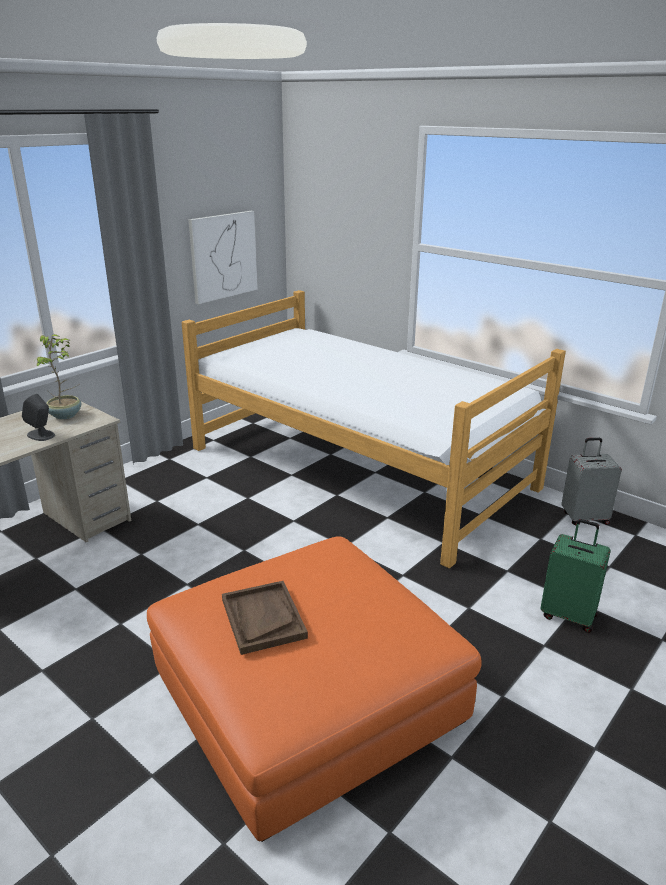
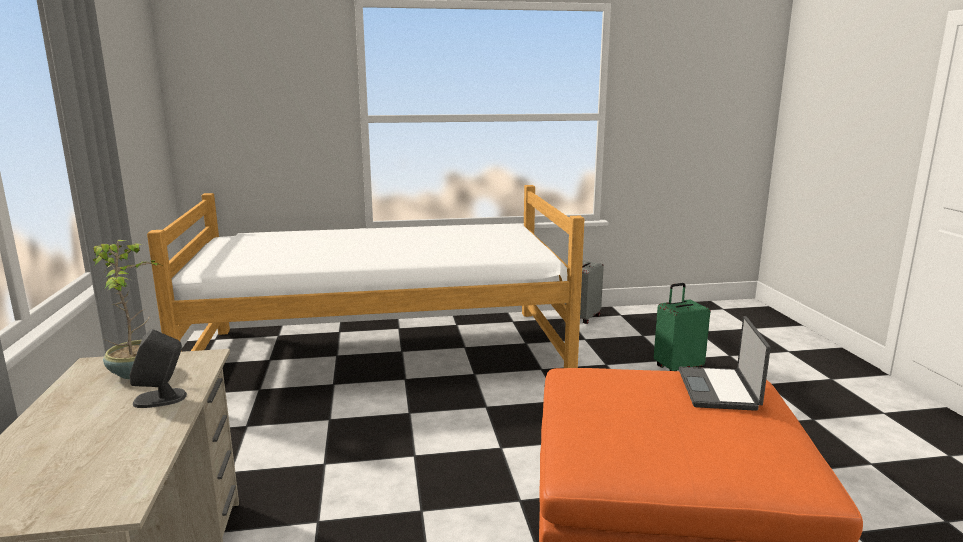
camera: 50 degrees left, 10 degrees down
(223, 256) = (135, 153): picture -> none
(263, 618) = (662, 429): brown tray -> none
(378, 627) = (719, 390): none -> laptop

